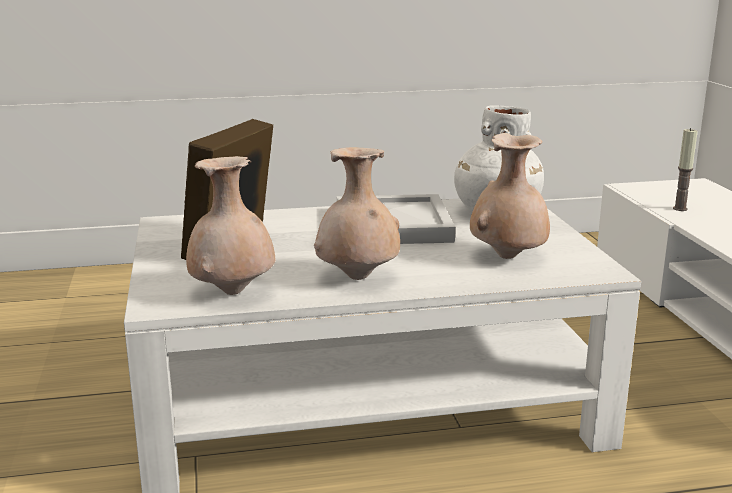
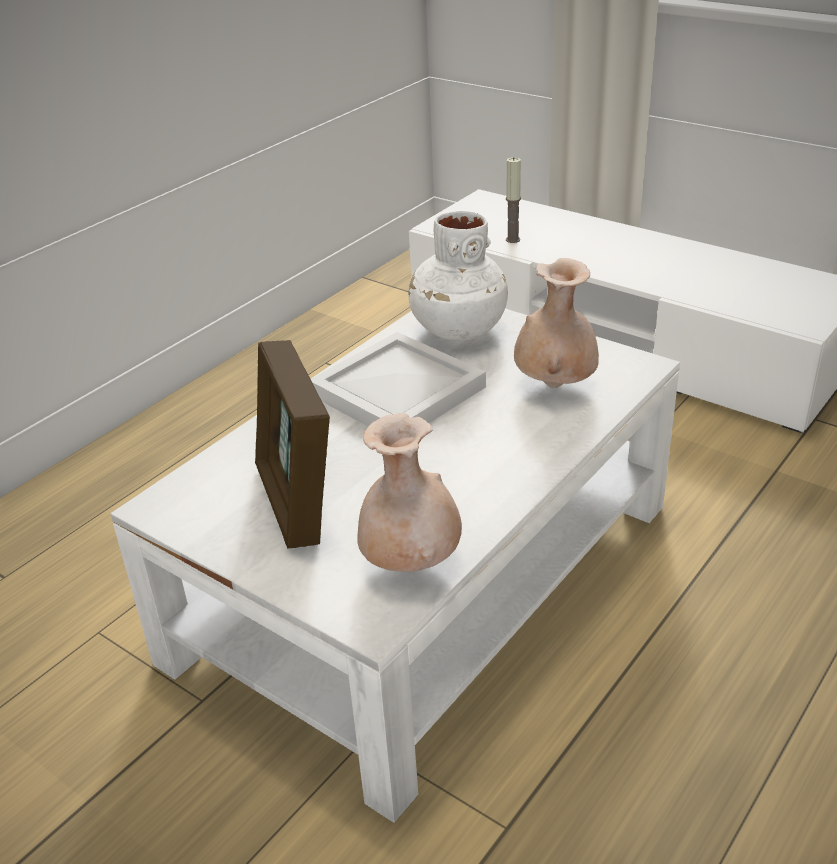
camera: 40 degrees left, 15 degrees up
(358, 278) = (483, 477): beige vase -> none

